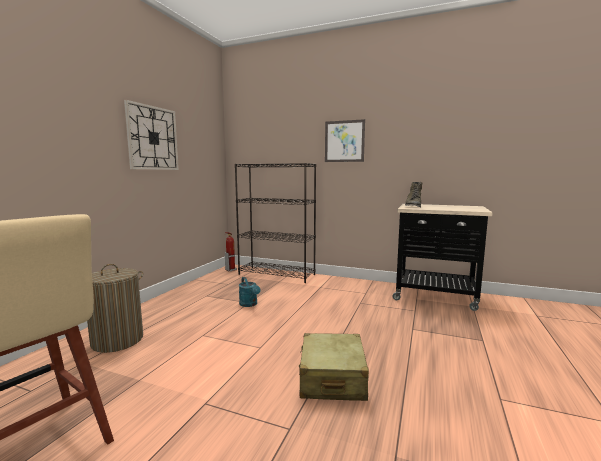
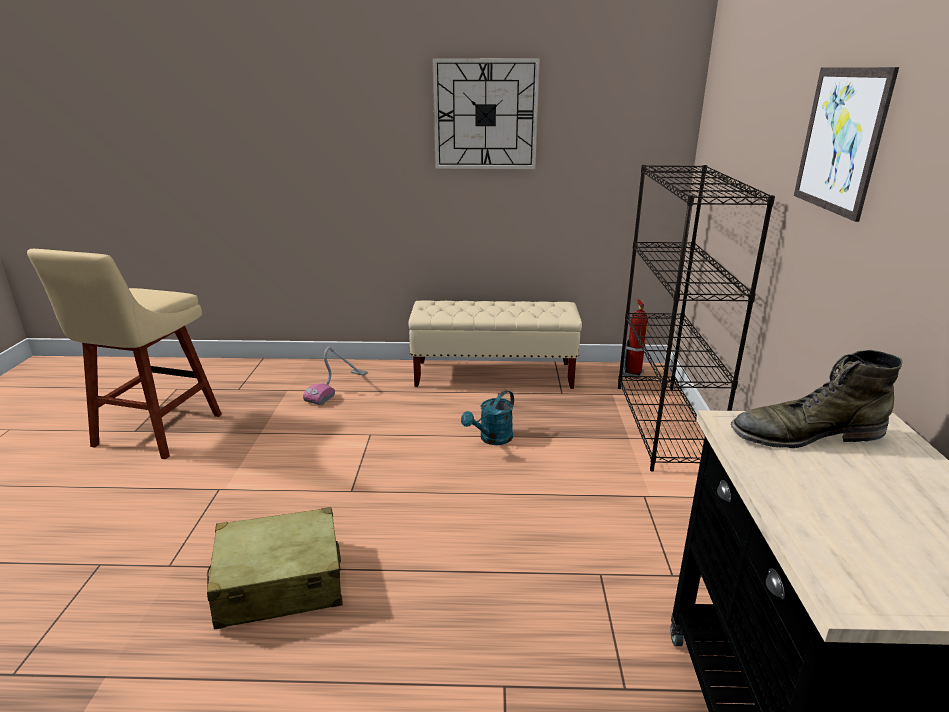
camera: 70 degrees right, 15 degrees up
(117, 340) = (337, 387): laundry basket -> vacuum cleaner
(185, 293) = (494, 375): none -> beige bench

